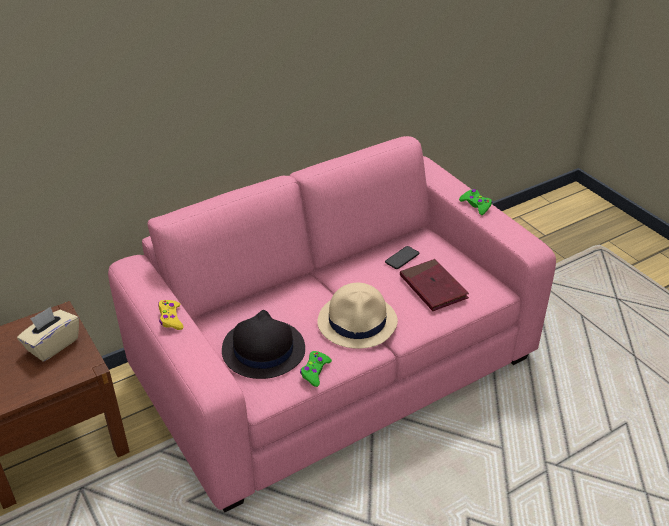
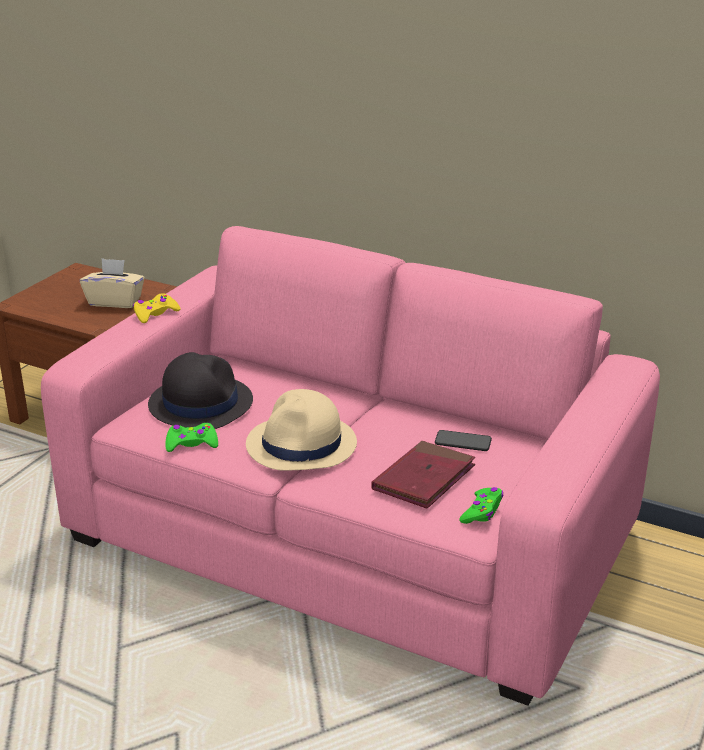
camera: 60 degrees right, 10 degrees down
(476, 205) = (584, 427): green game controller -> green game controller (482, 511)

